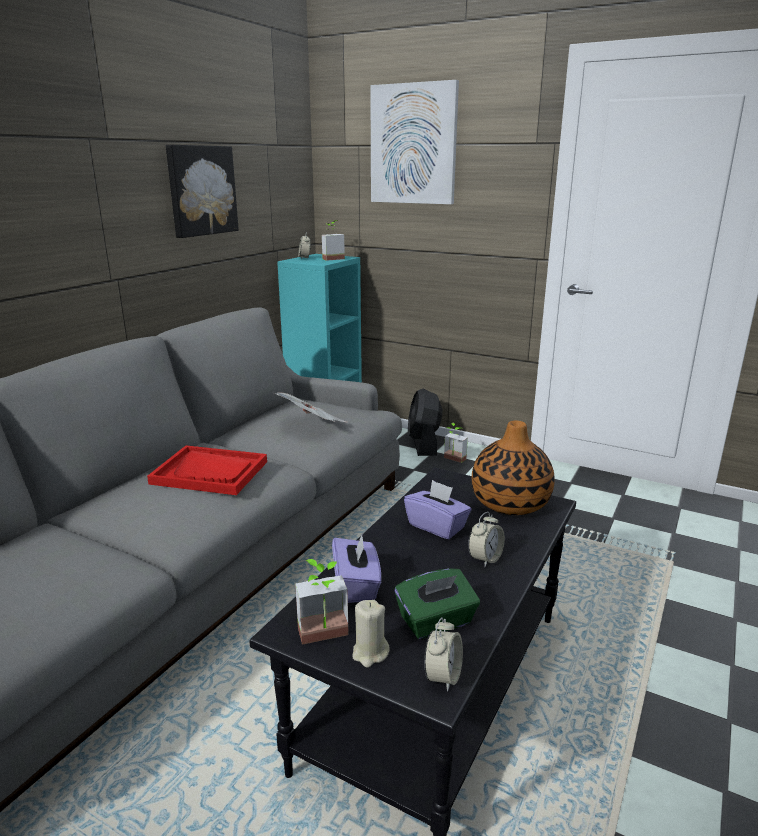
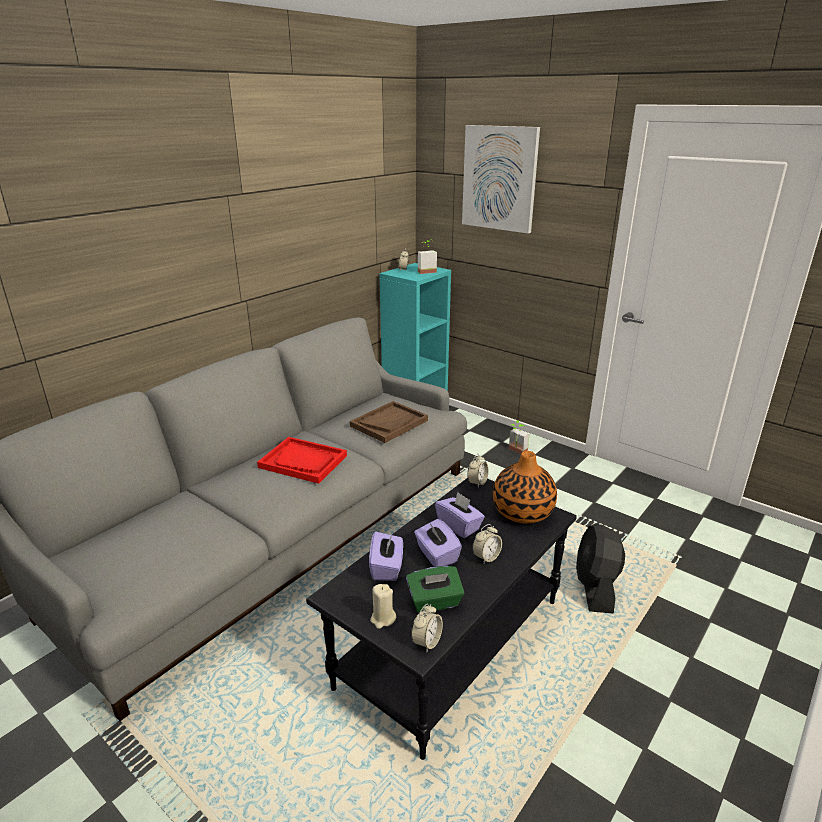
camera: 10 degrees right, 5 degrees up
(201, 190) = (315, 223): picture -> none
(312, 425) = (389, 423): newspaper -> brown tray
(325, 638) = (355, 604): potted plant -> none
(419, 563) = (436, 555): none -> purple tissue box
(424, 444) = (494, 434): black fan -> black fan (595, 588)
(442, 477) = (477, 482): none -> alarm clock

